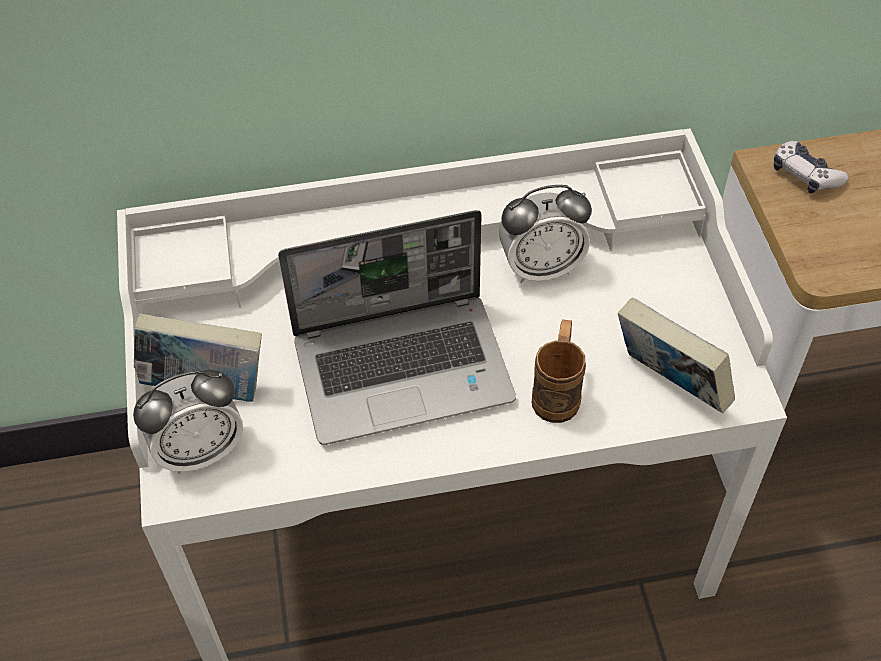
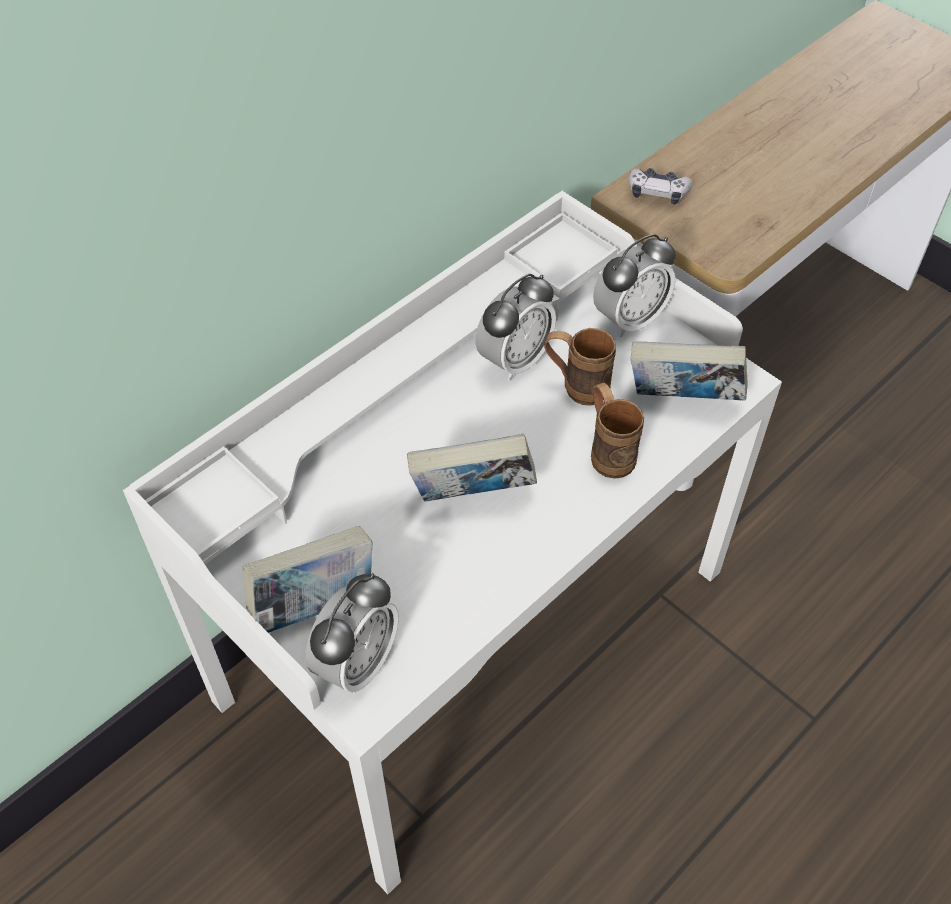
camera: 35 degrees left, 0 degrees up
(404, 367) = (473, 497): laptop -> book
(577, 319) = (576, 386): none -> brown mug
(681, 283) = (629, 319): none -> alarm clock

